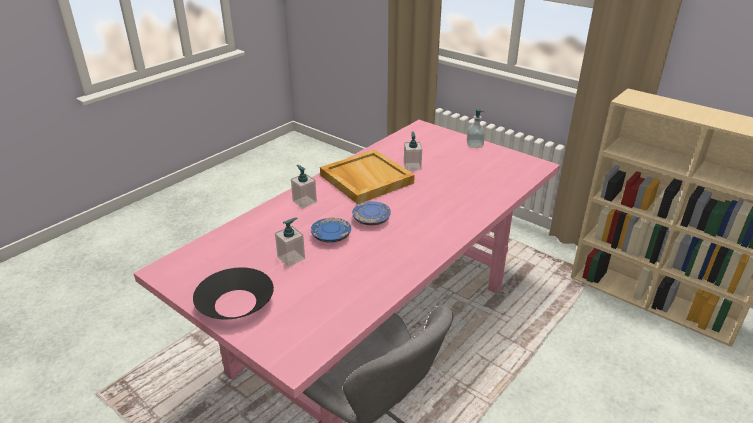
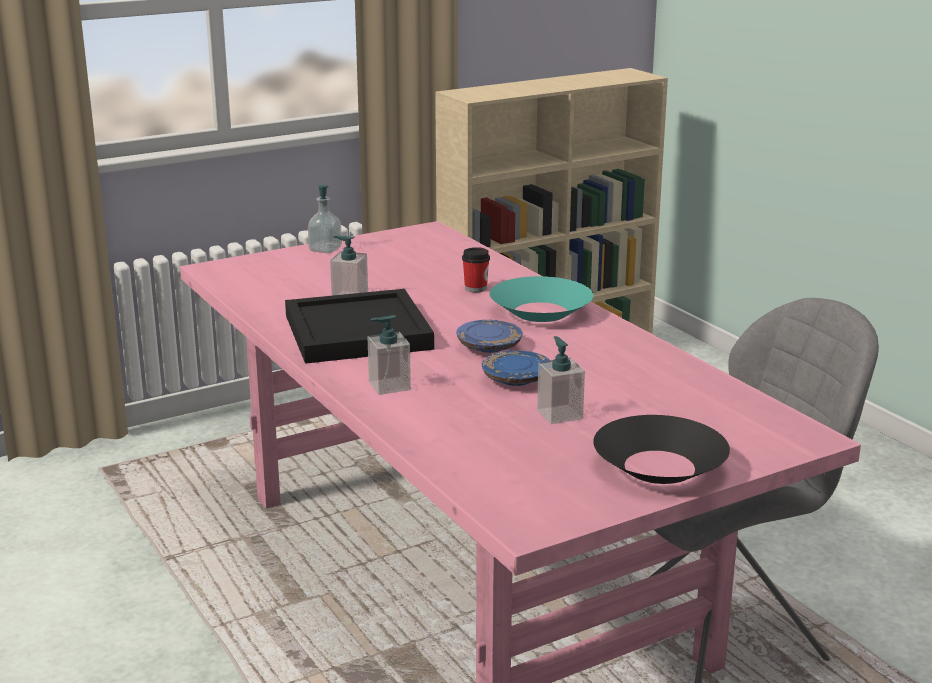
camera: 70 degrees left, 10 degrees down
(365, 179) = (356, 333): beige tray -> black tray
(436, 226) = (540, 311): none -> turquoise bowl
(455, 198) = (475, 288): none -> cup

